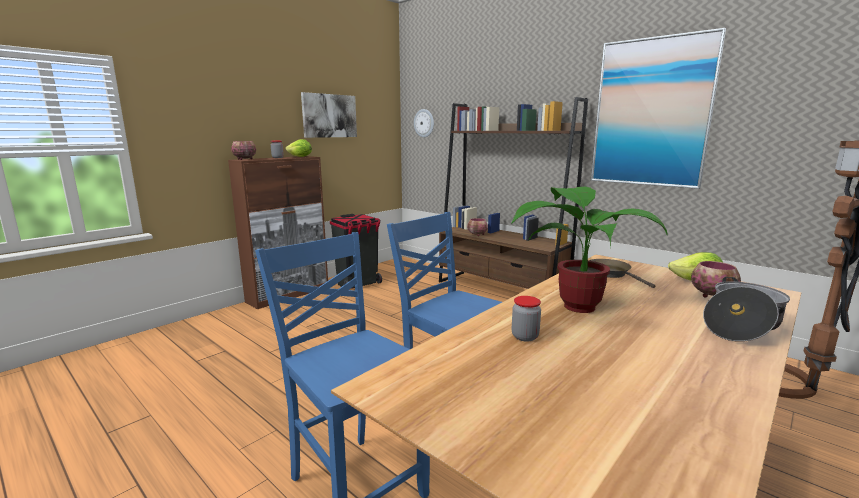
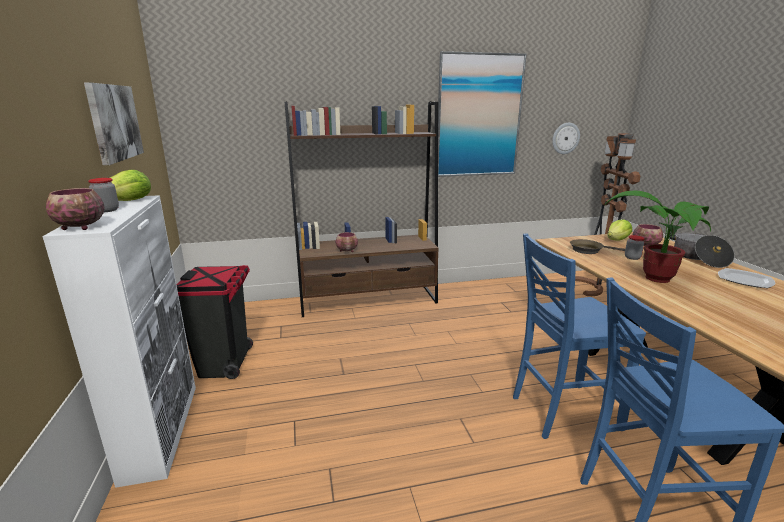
camera: 55 degrees left, 5 degrees up
(289, 294) = (162, 429): brown cabinet -> white cabinet
(424, 123) = (210, 125): wall clock -> wall clock (565, 138)
(525, 336) = (715, 309): jar -> jar (632, 257)
(699, 356) = (745, 280): none -> plate

